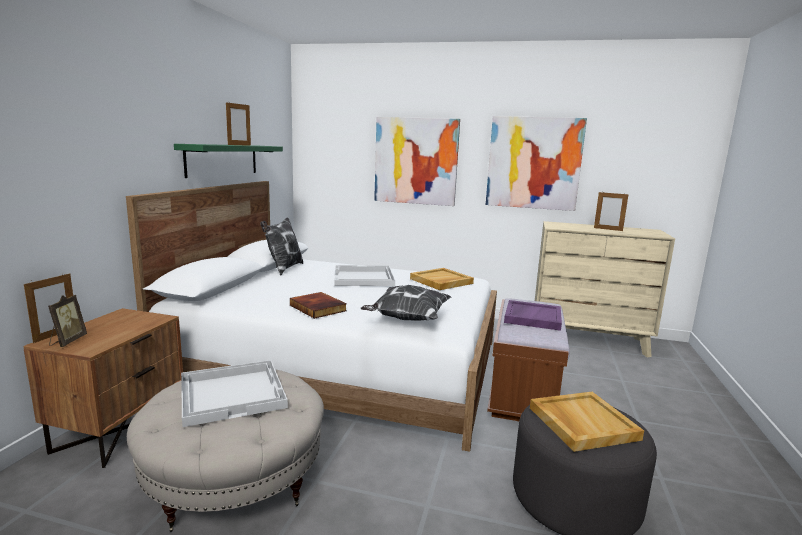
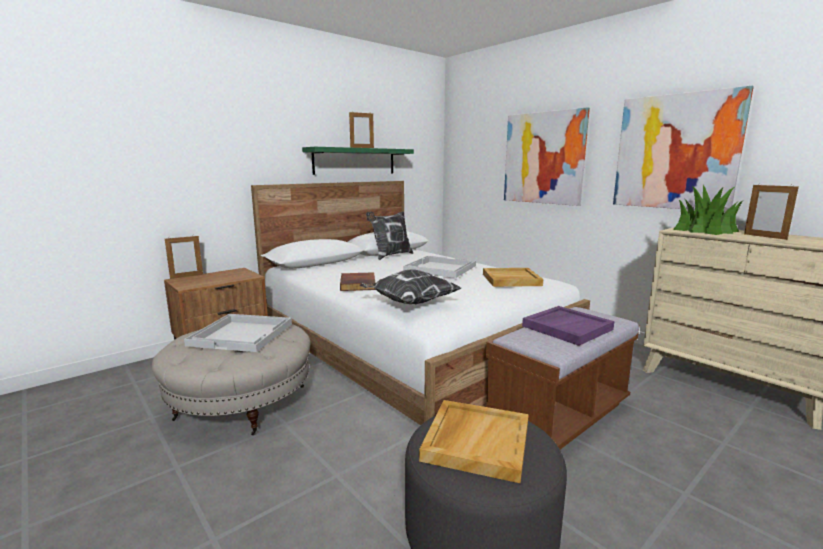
camera: 35 degrees right, 0 degrees up
(67, 341) = (184, 281): picture frame -> none
(568, 226) = (705, 230): none -> potted plant

